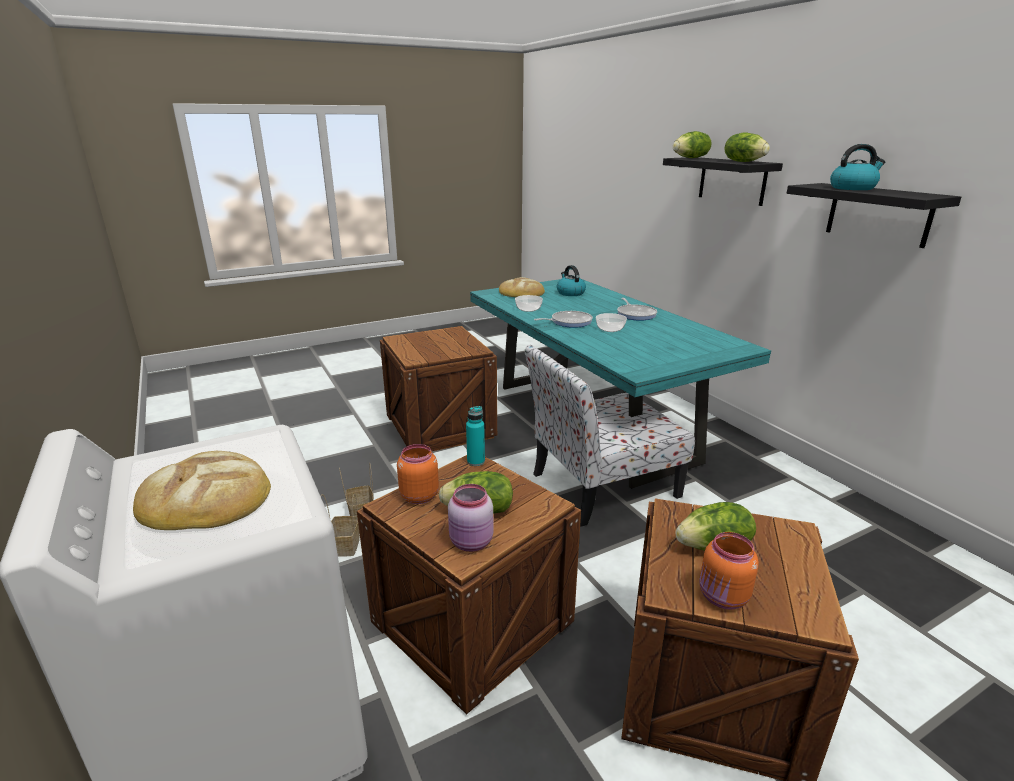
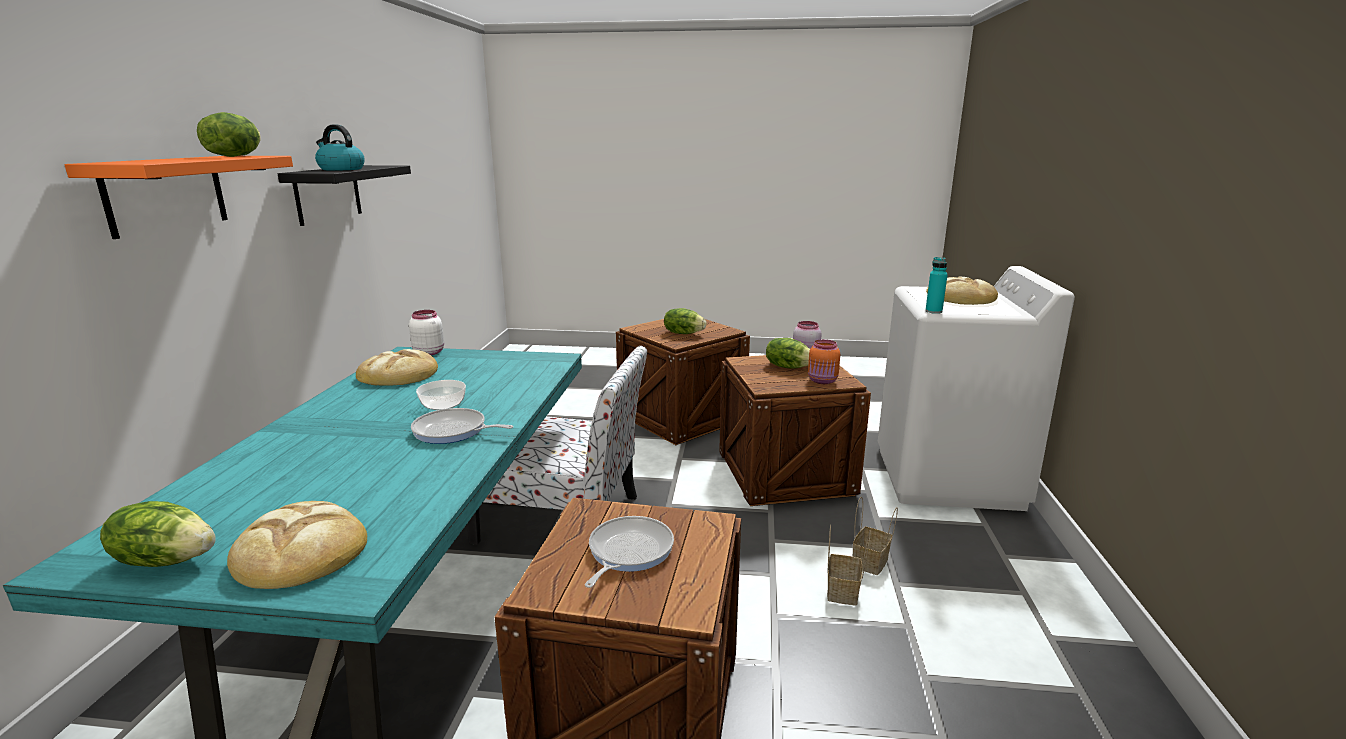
camera: 145 degrees left, 5 degrees down
(476, 461) = (762, 387): turquoise bottle -> turquoise bottle (933, 311)
(528, 309) = (430, 481): bowl -> none
(570, 293) = (242, 507): kettle -> none
(635, 314) = (341, 417): frying pan -> frying pan (628, 552)
(690, 335) = (399, 374): none -> bread
(691, 158) = (138, 161): lettuce -> lettuce (166, 559)
(723, 598) = (710, 326): orange jar -> none
(732, 180) = (166, 194): black shelf -> orange shelf
(733, 352) = (429, 352): none -> white jar

